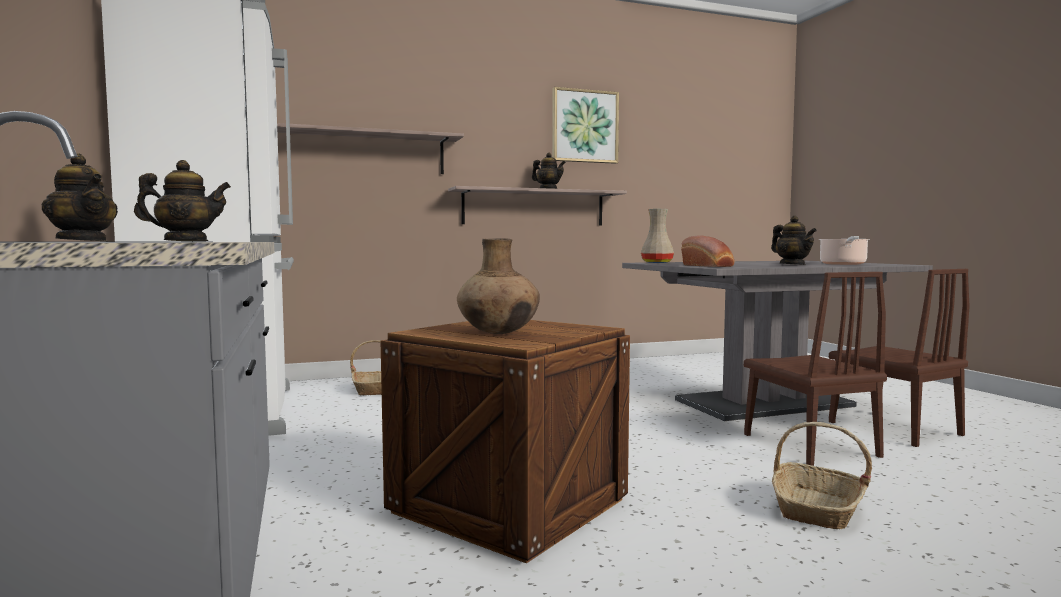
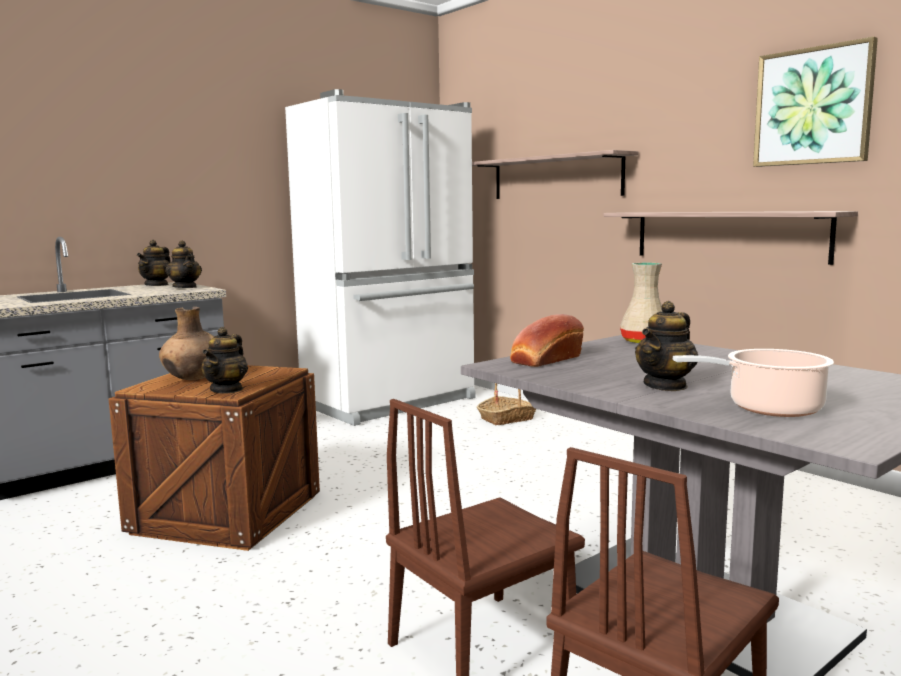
camera: 70 degrees right, 5 degrees up
(548, 189) = (725, 211): teapot -> teapot (227, 390)
(817, 509) = (240, 645): basket -> none

